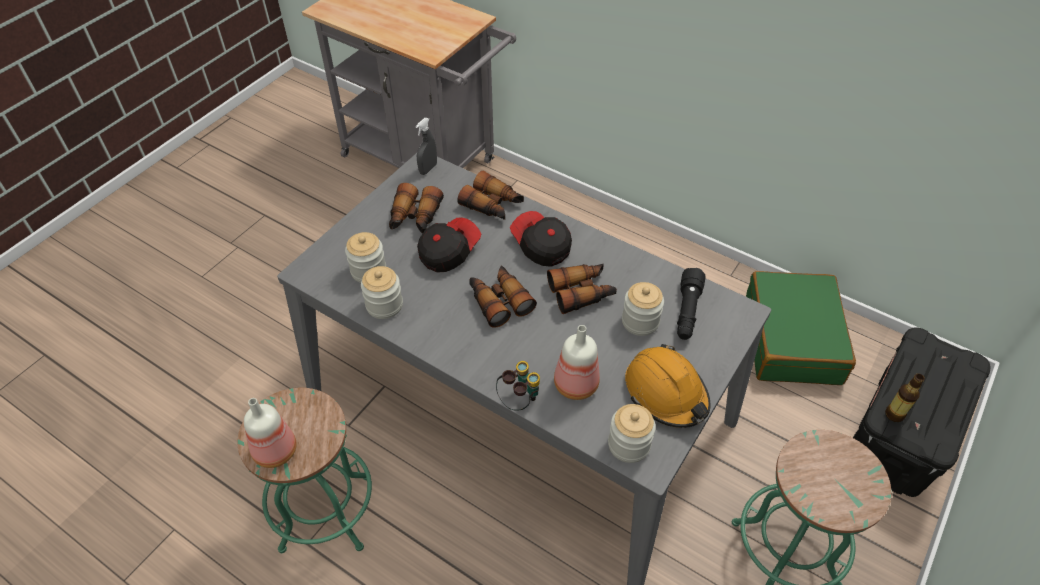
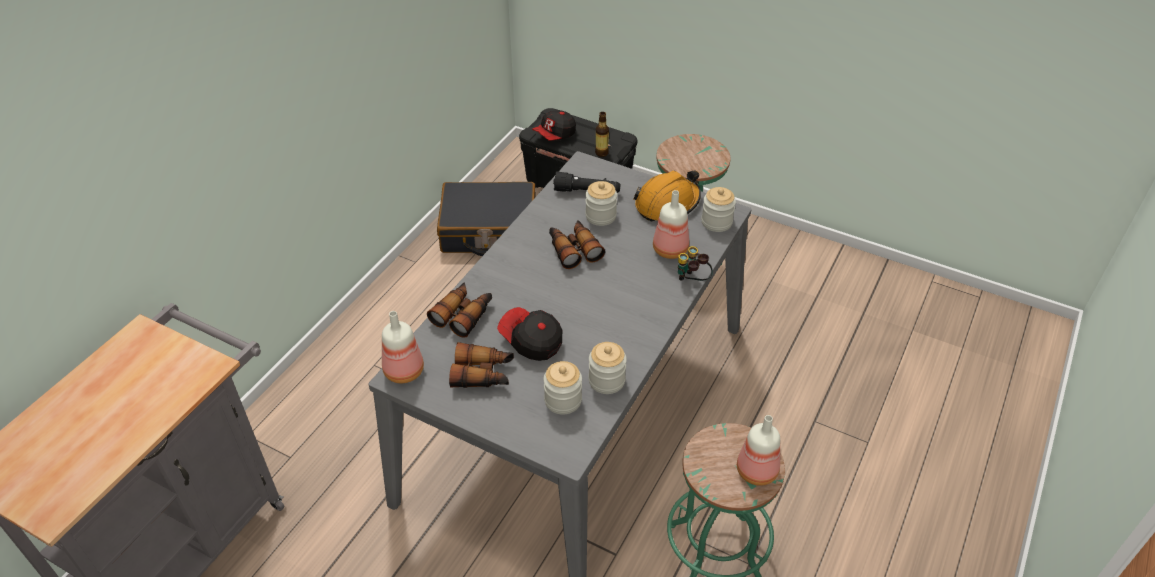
camera: 95 degrees left, 5 degrees down
(428, 169) = (404, 372): grey spray bottle -> bottle
(499, 300) = (590, 300): binoculars -> none
(541, 246) = (519, 277): cap -> cap (555, 135)
(791, 338) = (489, 230): green suitcase -> black suitcase

